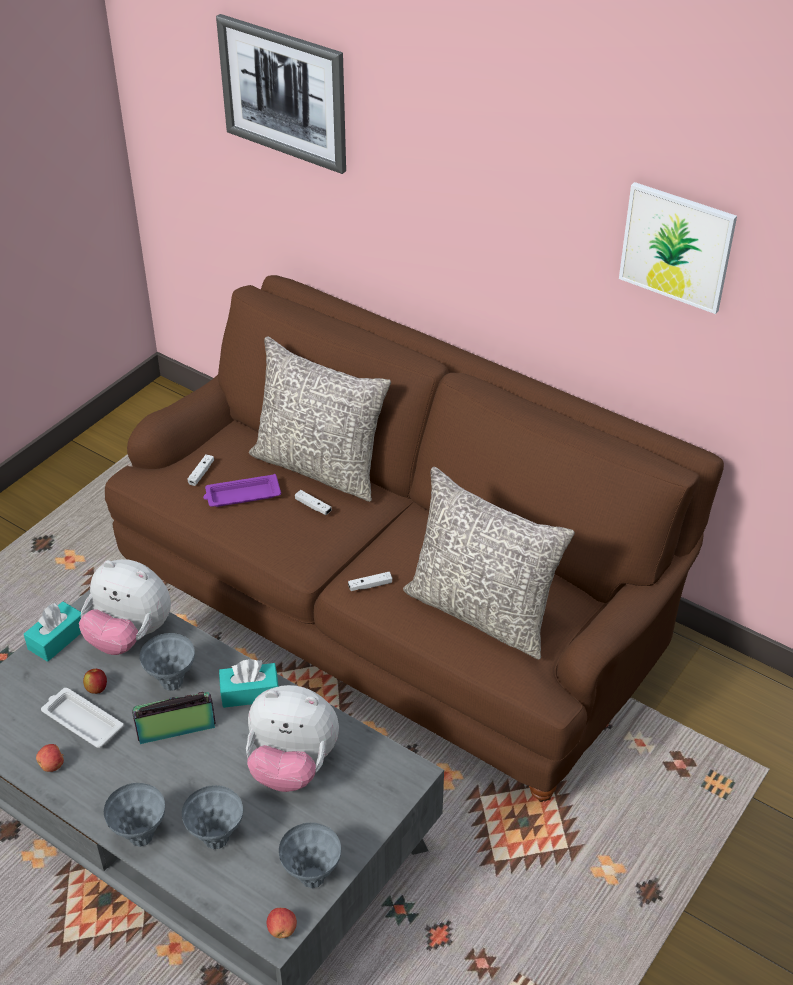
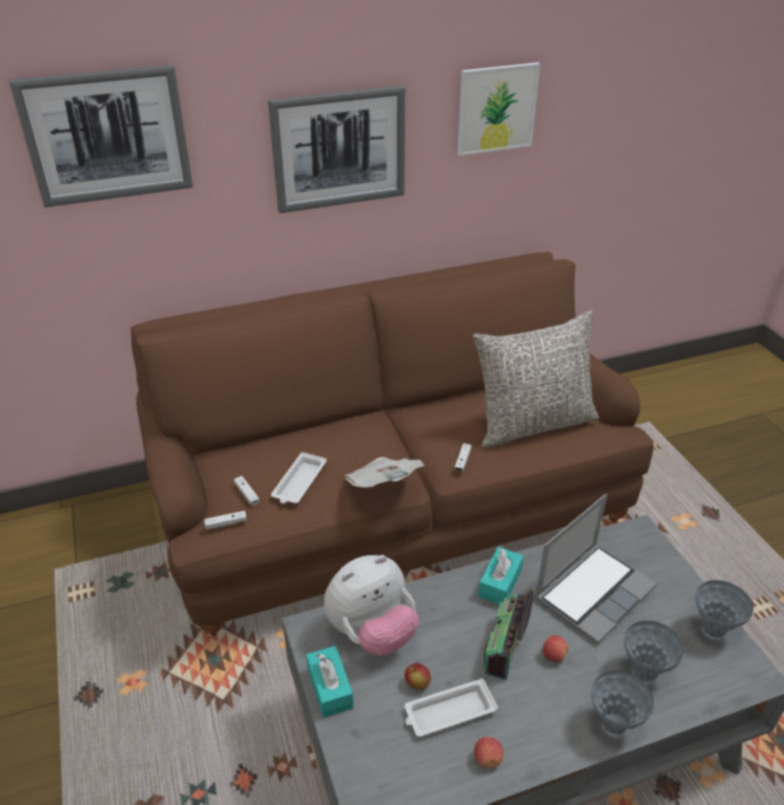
camera: 55 degrees left, 5 degrees down
(172, 683) = (451, 627): grey vase -> none
(241, 495) = (299, 483): purple tray -> white tray
(282, 929) = (757, 670): apple -> apple (553, 655)
(286, 549) = (383, 486): none -> newspaper
(292, 765) = (594, 592): plush toy -> laptop
(313, 506) = (351, 452): white game controller -> white game controller (226, 523)
(319, 467) = (311, 431): grey pillow -> none
(488, 204) = (339, 149): none -> picture

